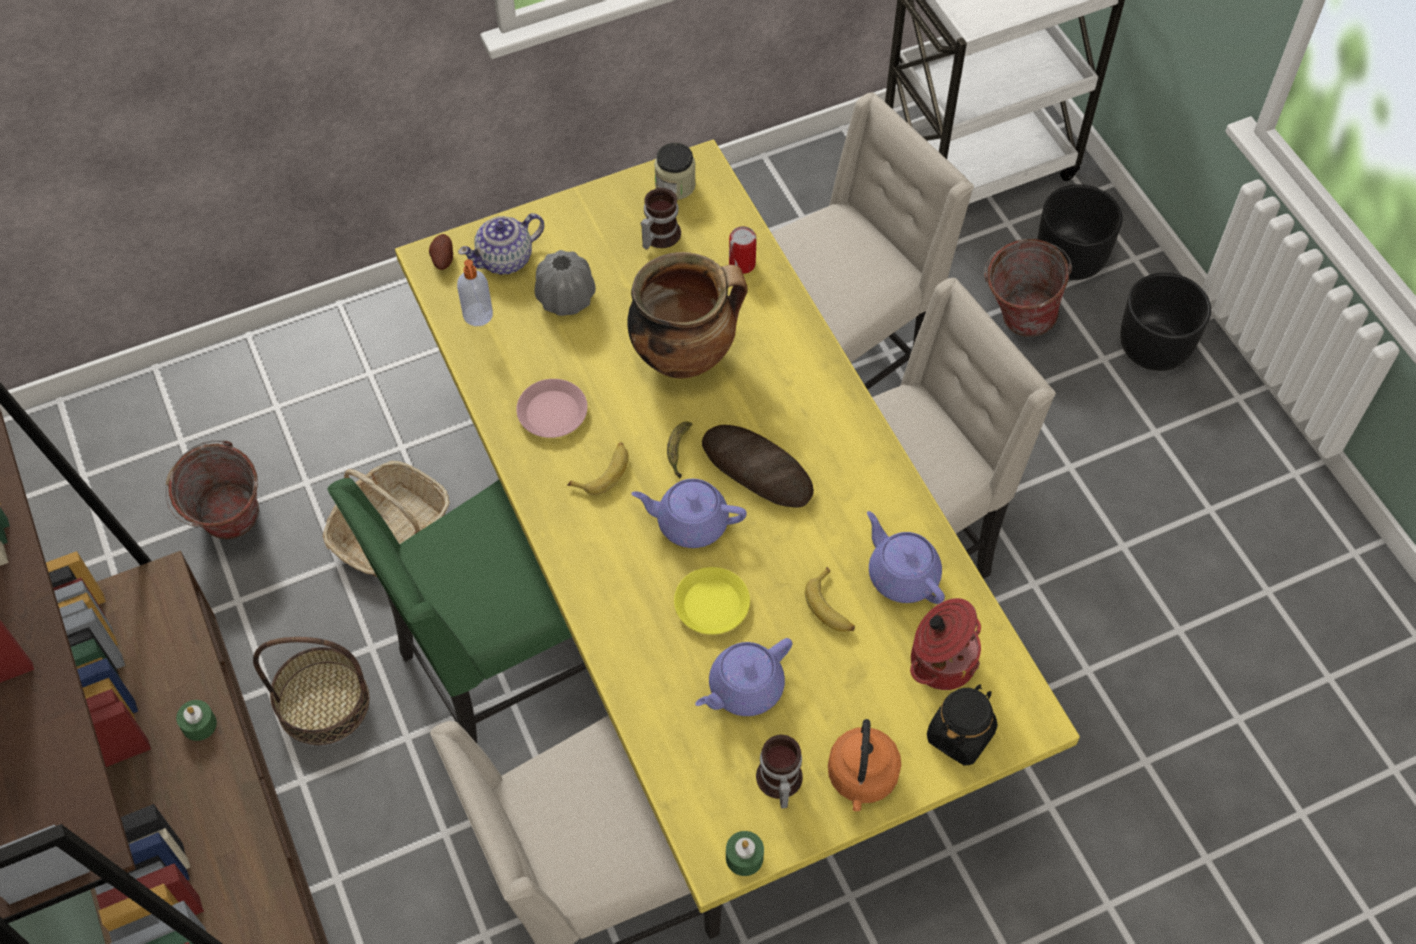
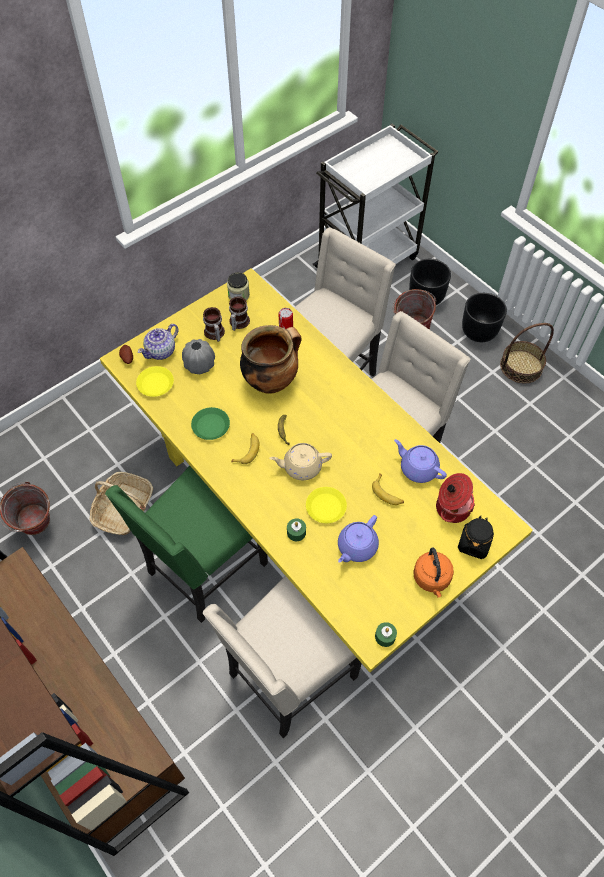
camera: 15 degrees left, 0 degrees up
(199, 724) = (60, 640): green candle -> green candle (296, 532)
(323, 703) = (113, 609): basket -> basket (521, 366)
(478, 316) = (155, 383): soap dispenser -> yellow plate
(552, 413) = (210, 426): pink plate -> green plate
(690, 523) = (301, 467): purple teapot -> beige teapot
(757, 470) = (327, 431): bread -> none
(777, 782) = (389, 592): mug -> mug (214, 334)

